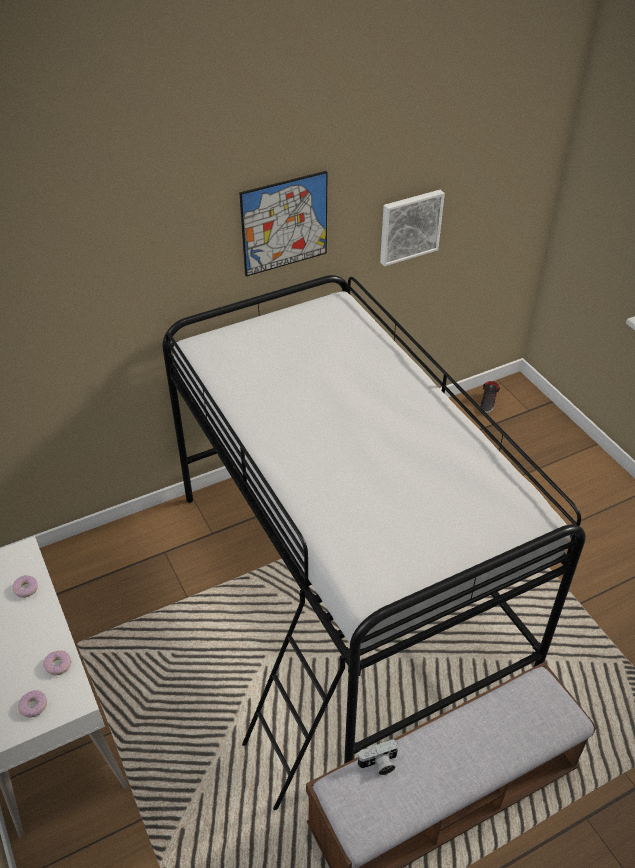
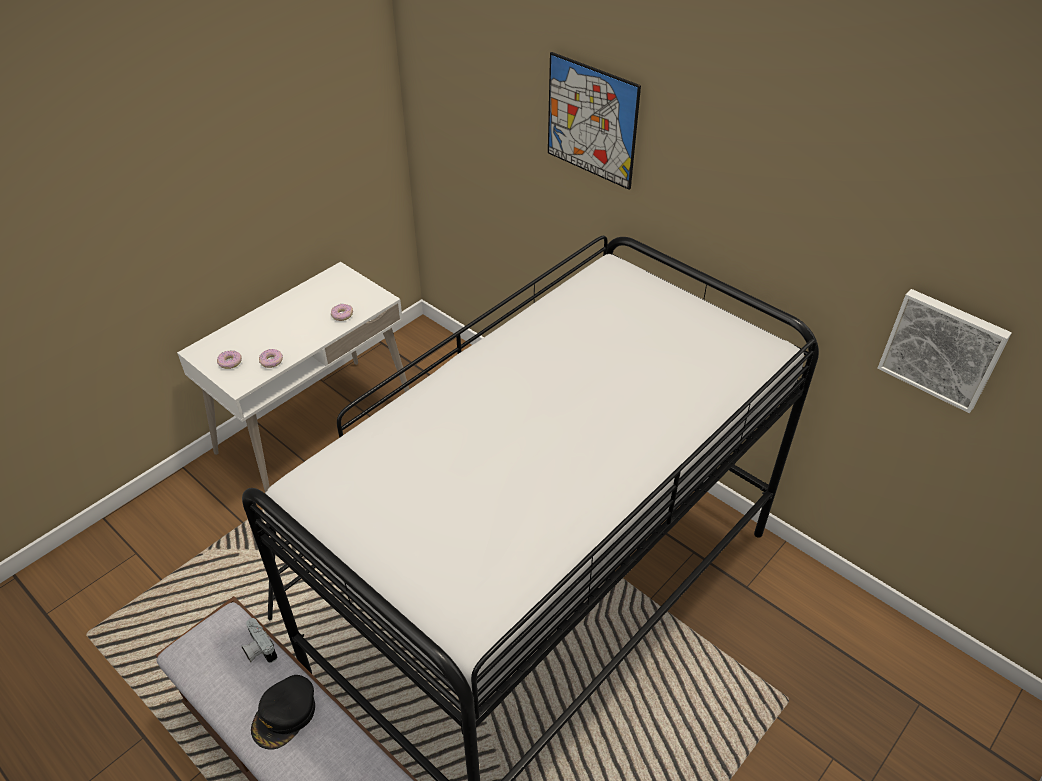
camera: 70 degrees right, 0 degrees up
(284, 224) = (771, 217): picture -> picture (591, 121)
(450, 751) = (285, 715): none -> black cap
(488, 402) = (960, 687): black shoe -> none

